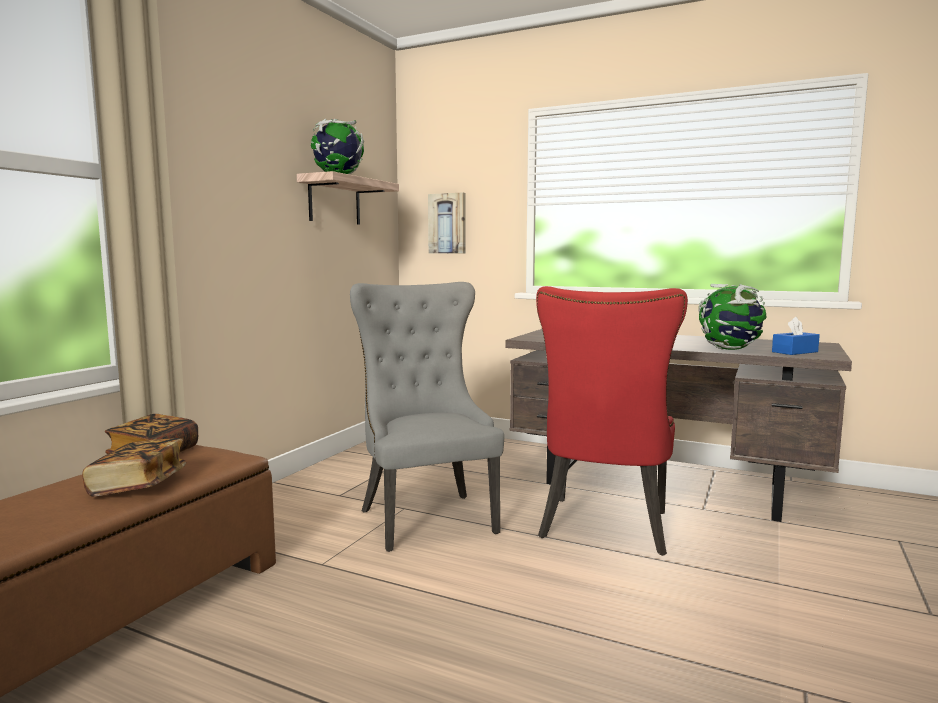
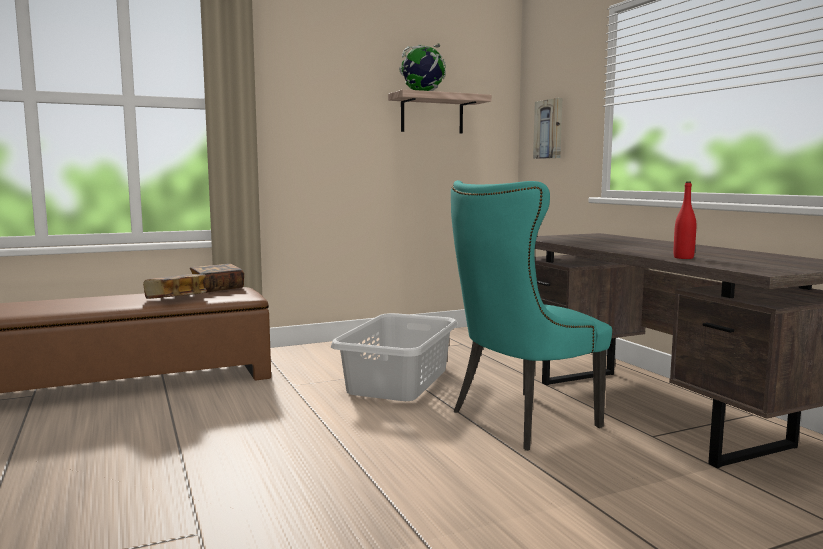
camera: 40 degrees right, 0 degrees up
(427, 520) = (399, 381): grey chair -> grey laundry basket
(605, 527) = (522, 420): red chair -> turquoise chair
(730, 349) = (683, 258): globe -> red bottle
(794, 352) = (750, 265): blue tissue box -> none

